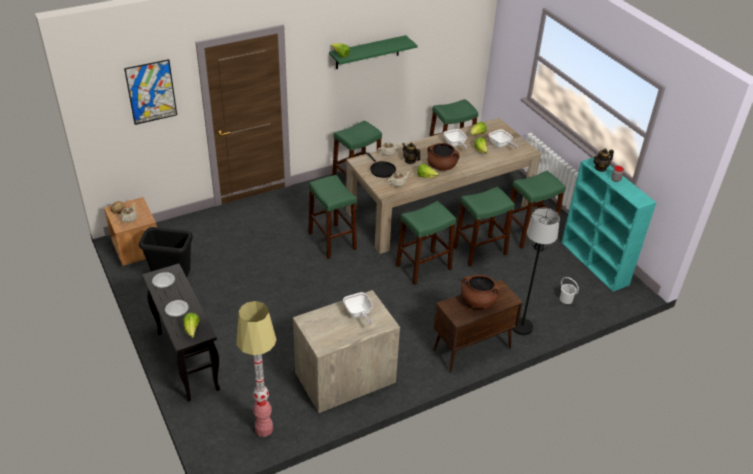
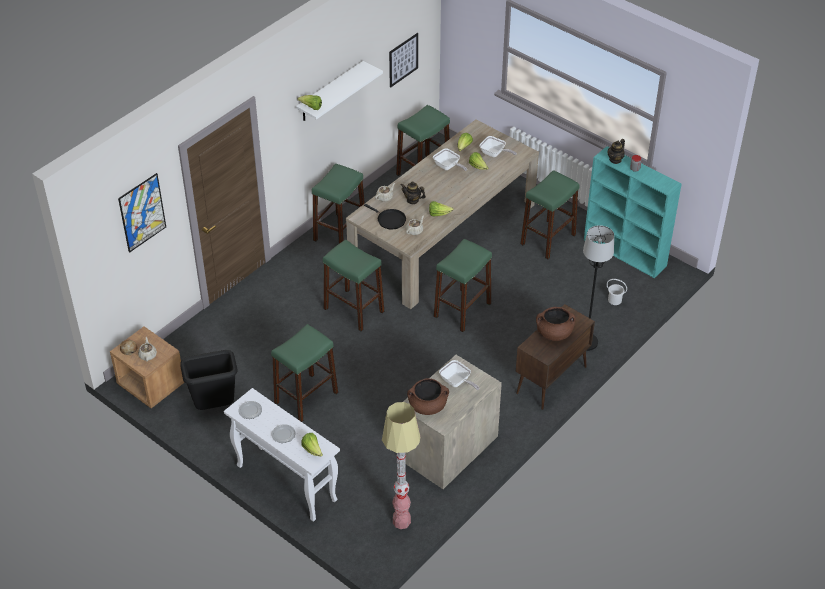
camera: 20 degrees left, 5 degrees up
(187, 360) = (285, 483): black console table -> white console table
(367, 52) = (330, 92): green shelf -> white shelf
(441, 166) = (448, 197): brown cooking pot -> brown cooking pot (427, 406)
(449, 51) = (403, 60): none -> picture
(479, 251) = (508, 274): green stool -> green stool (306, 397)

